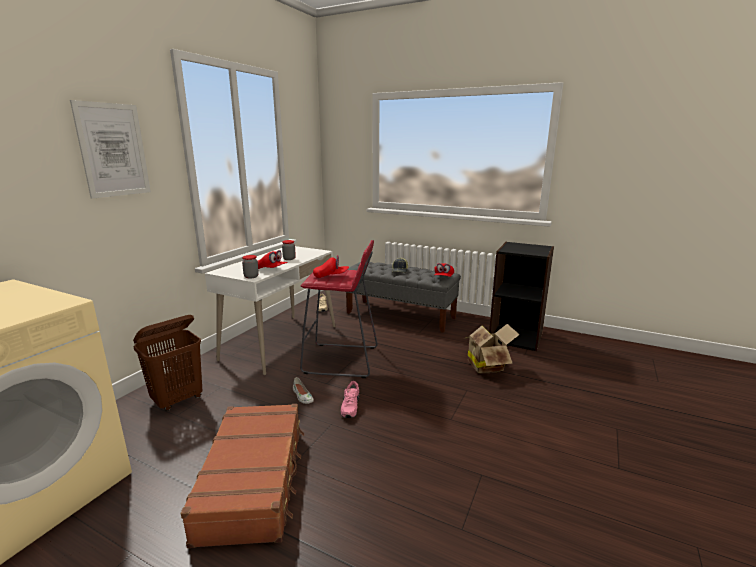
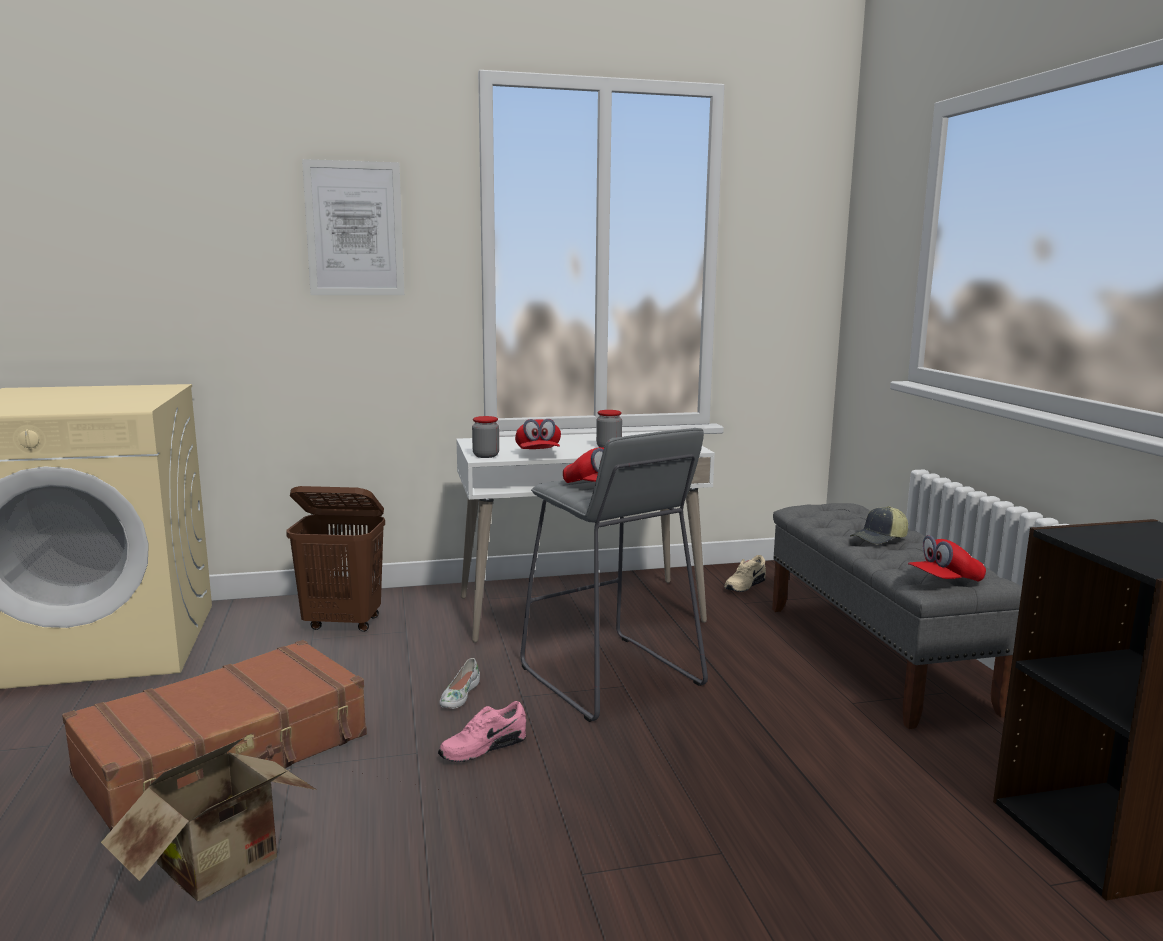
camera: 50 degrees right, 5 degrees down
(341, 360) = (609, 677): red stool -> grey stool
(487, 365) = (876, 843): cardboard box -> cardboard box (226, 866)

